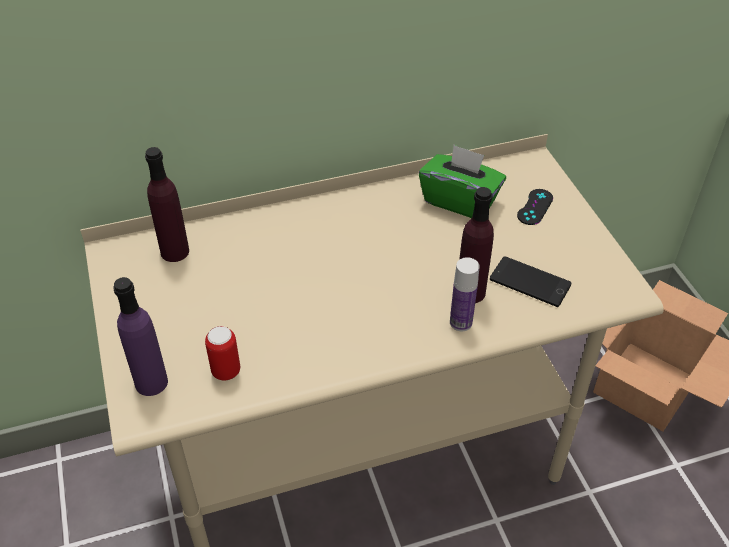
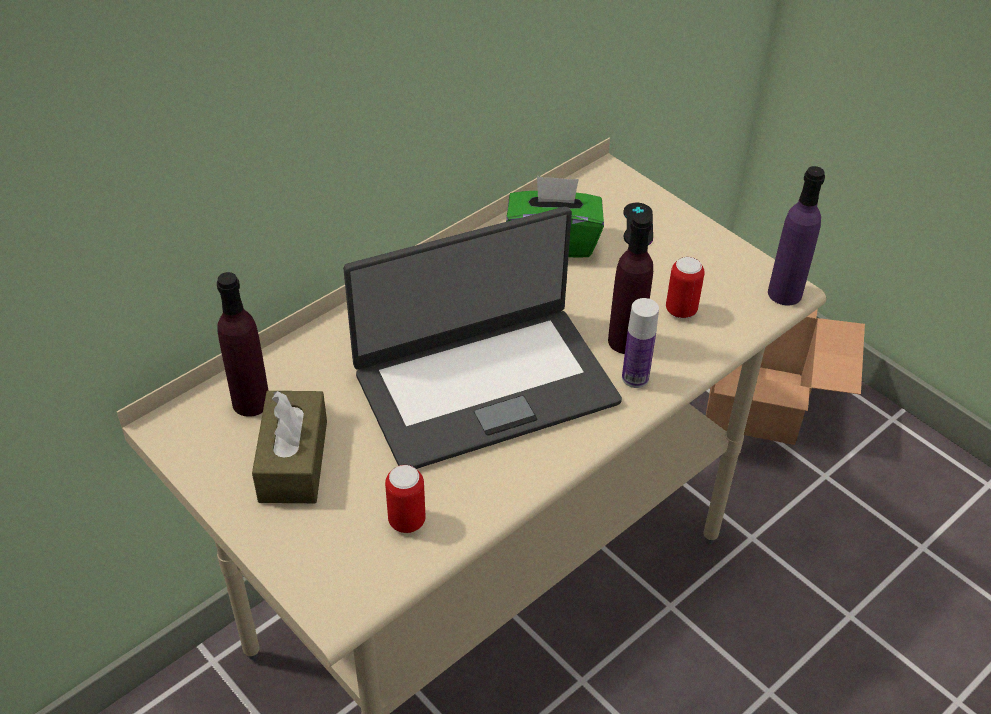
camera: 25 degrees left, 0 degrees up
(151, 382) = (325, 565): purple bottle -> purple bottle (784, 293)
(177, 301) = (293, 461): none -> brown tissue box
(342, 291) = (484, 385): none -> laptop
(530, 282) = (681, 310): phone -> can

